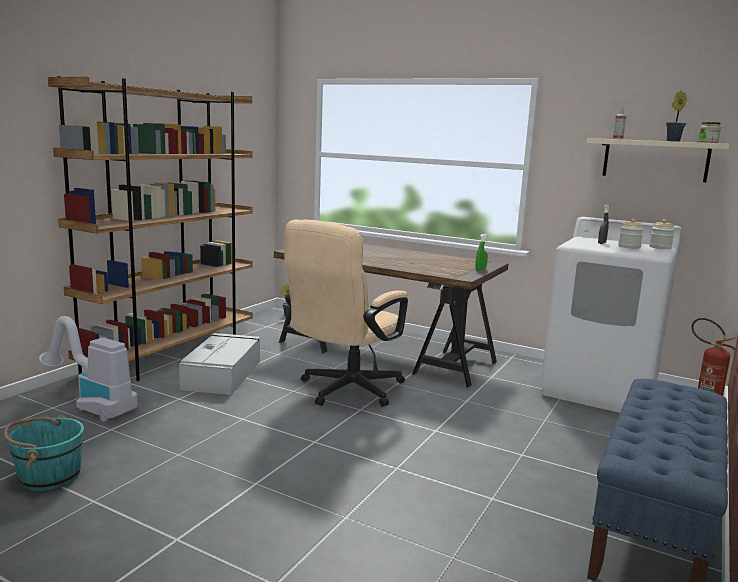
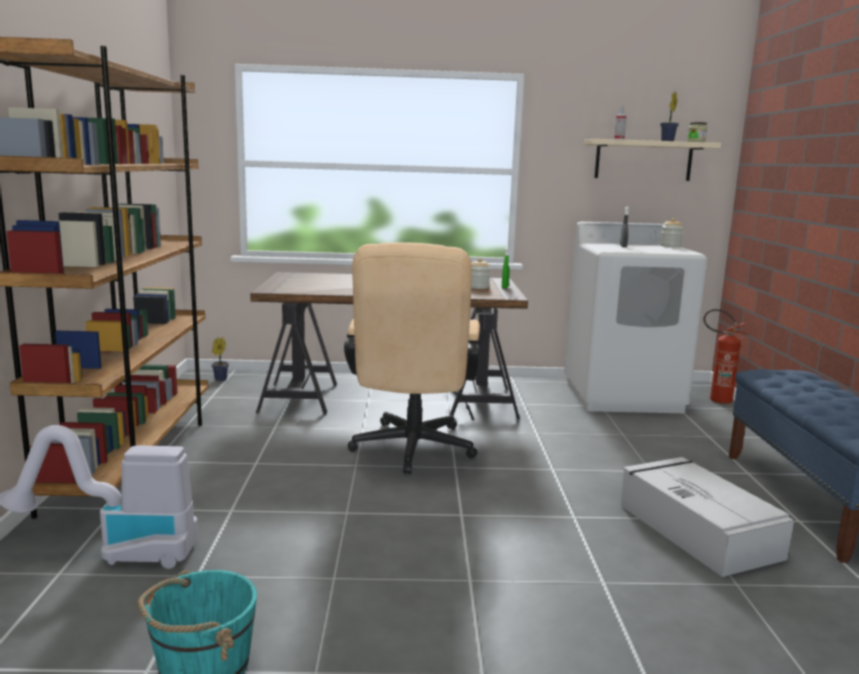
camera: 30 degrees left, 0 degrees up
(223, 374) = (243, 466): grey storage box -> grey storage box (696, 529)
(629, 247) = (651, 248): jar -> jar (478, 287)

